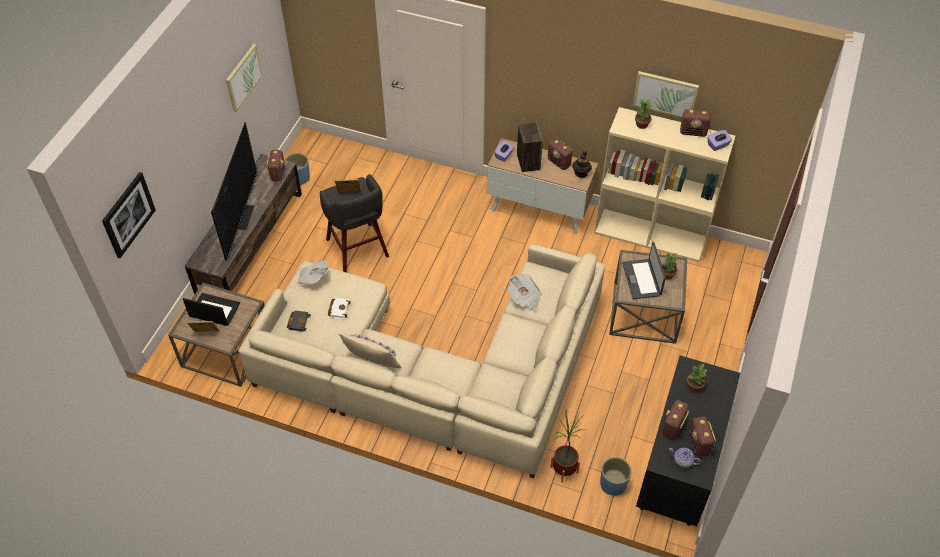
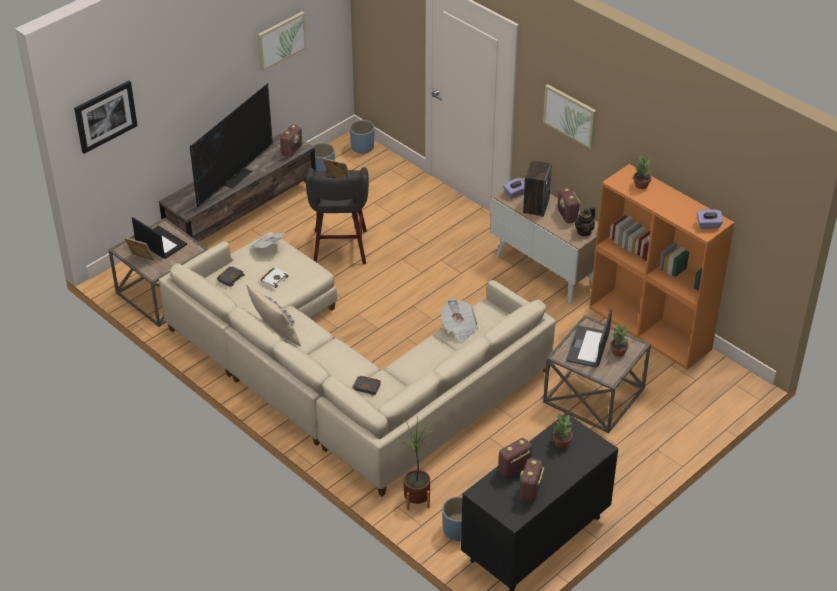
camera: 25 degrees right, 10 degrees down
(320, 144) = (362, 147): none -> blue planter
(483, 386) = (367, 387): none -> black book
(651, 234) = (651, 328): beige bookcase -> orange bookcase
(665, 94) = (671, 158): picture -> picture (570, 115)
(683, 462) = (503, 500): teapot -> none
(693, 132) = (690, 207): radio -> none

